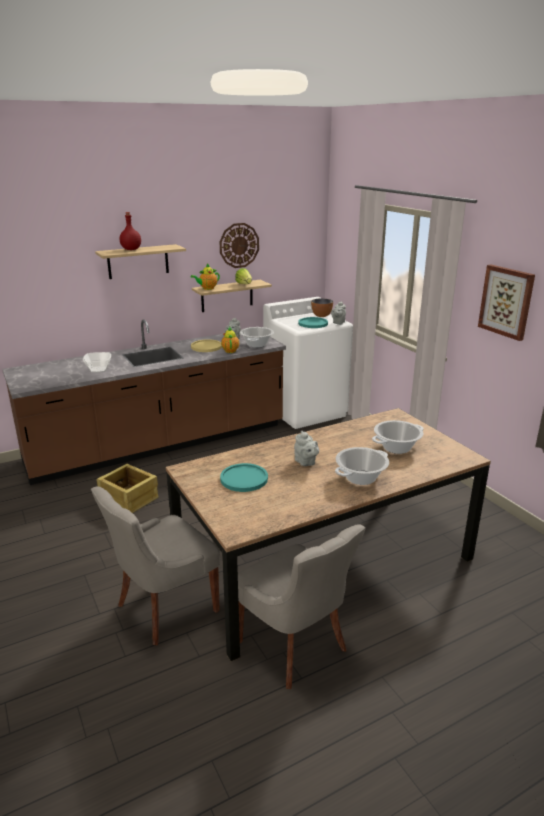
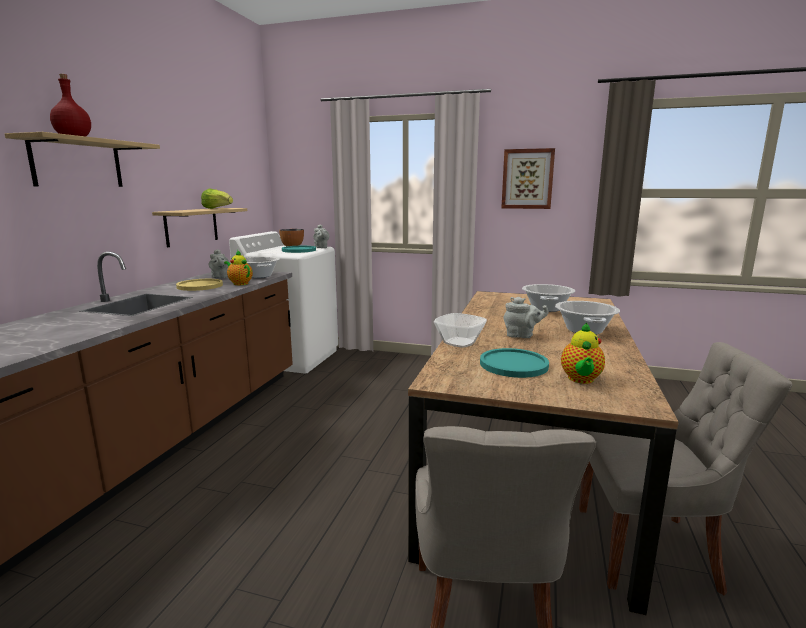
camera: 45 degrees left, 10 degrees down
(99, 370) = (72, 329): bowl -> bowl (460, 342)
(129, 499) = (210, 523): crate -> none
(207, 288) = (178, 211): teapot -> teapot (581, 380)
(239, 245) = (197, 161): wall clock -> none

